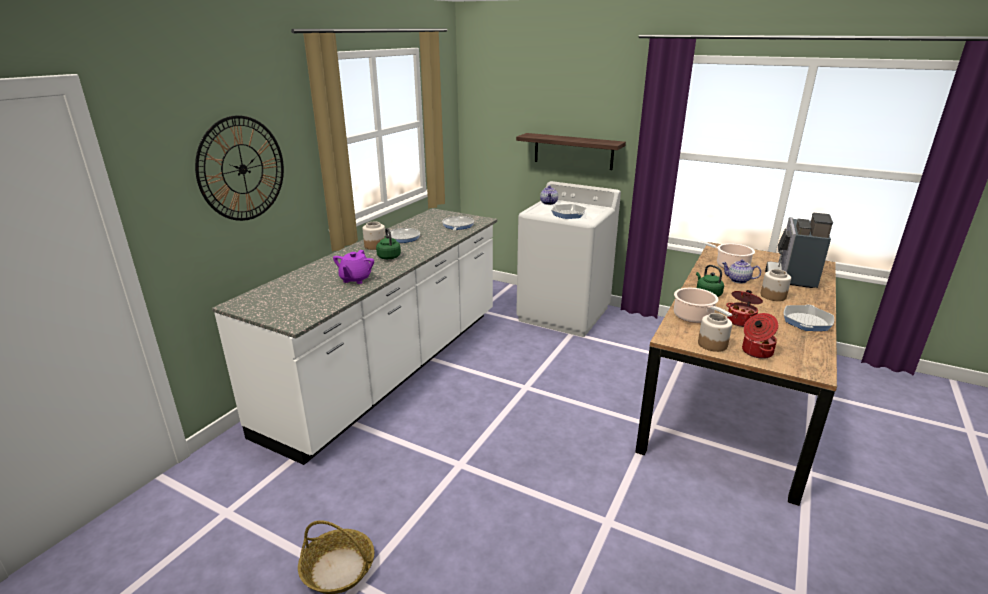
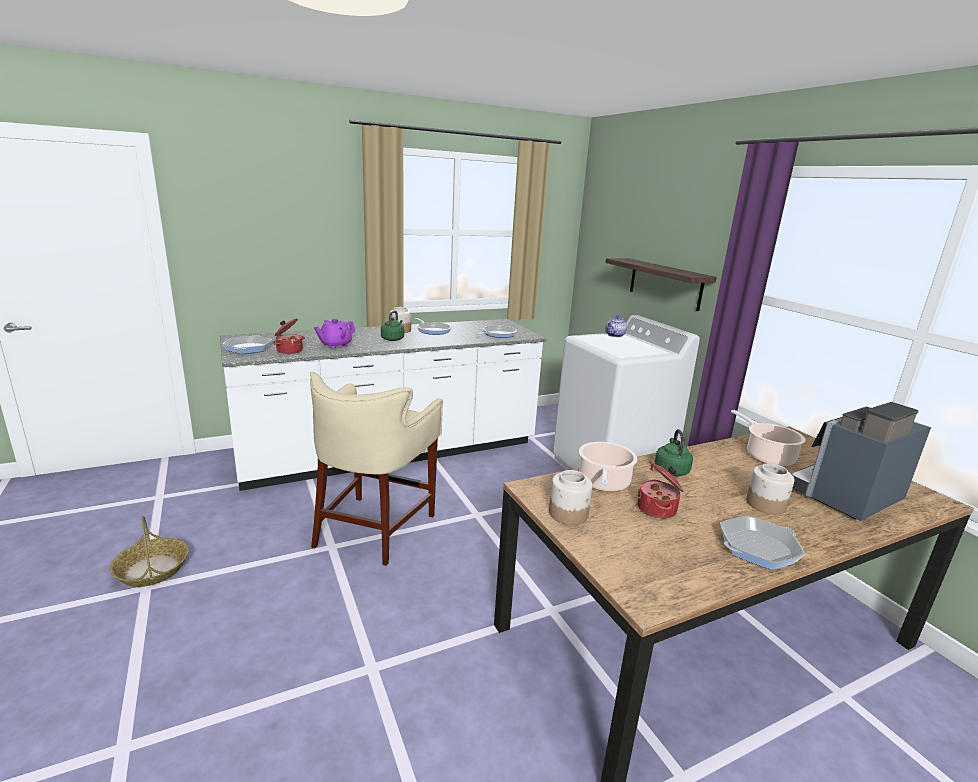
camera: 35 degrees right, 5 degrees down
(242, 169) = (286, 233): wall clock -> none
(471, 434) = (375, 528): none -> beige stool
(568, 214) = (613, 347): frying pan -> frying pan (248, 348)
(738, 280) = (747, 472): teapot -> none
(756, 352) = (608, 543): cooking pot -> cooking pot (289, 350)

